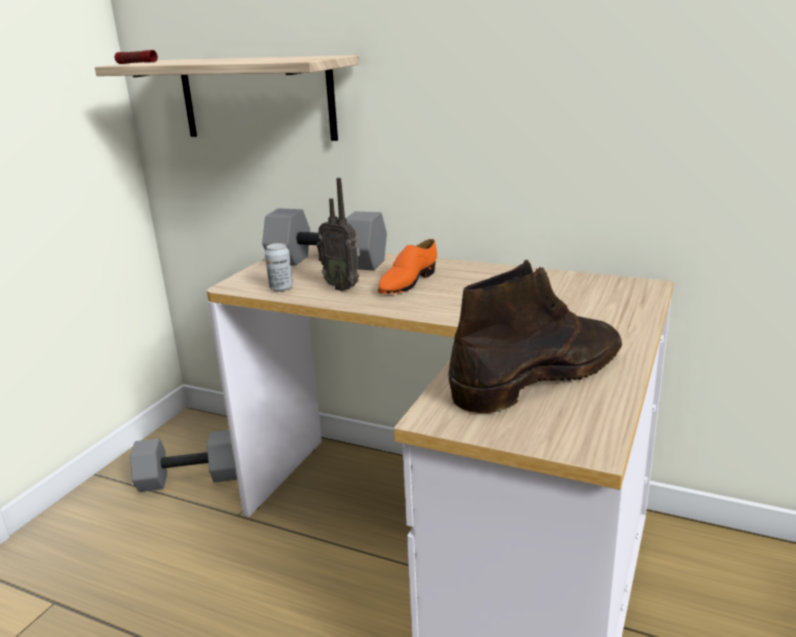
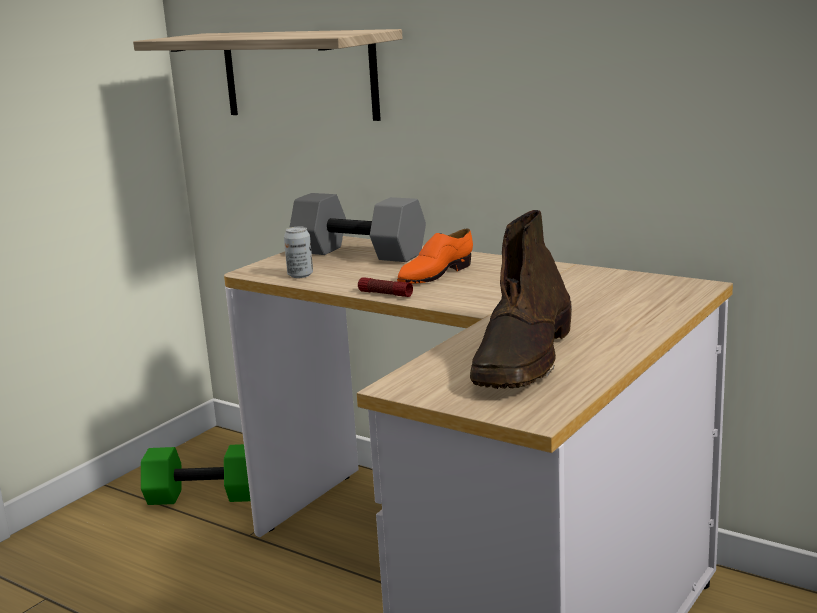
camera: 10 degrees right, 5 degrees down
(136, 63) = (175, 37): flashlight -> flashlight (385, 294)
(189, 479) = (203, 497): grey dumbbell -> green dumbbell
(343, 287) = (365, 276): radio -> none
(540, 376) = (523, 359): brown boot -> brown boot turned 135 degrees clockwise

